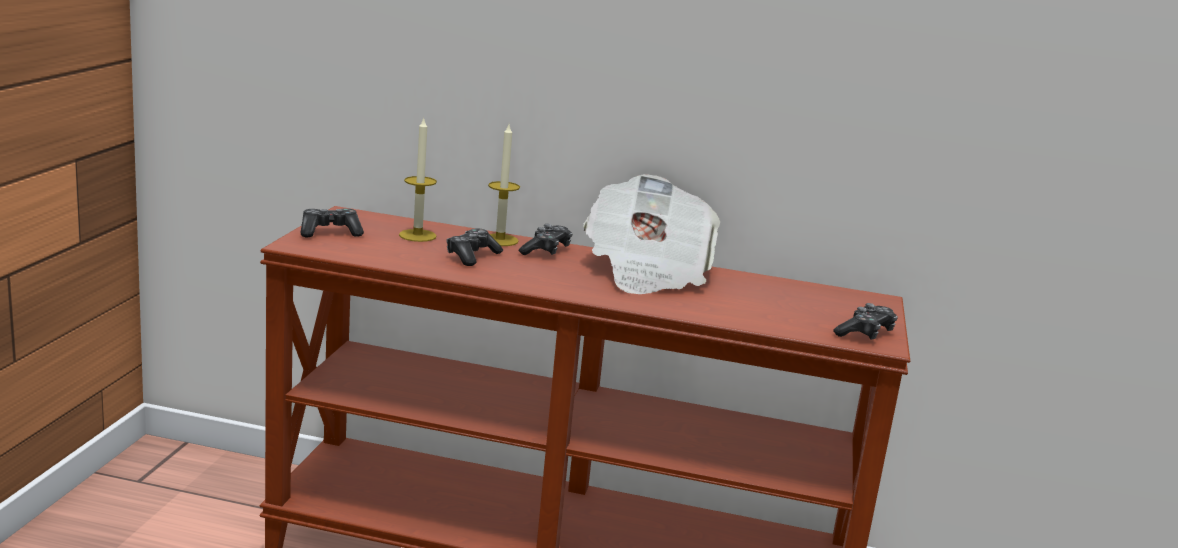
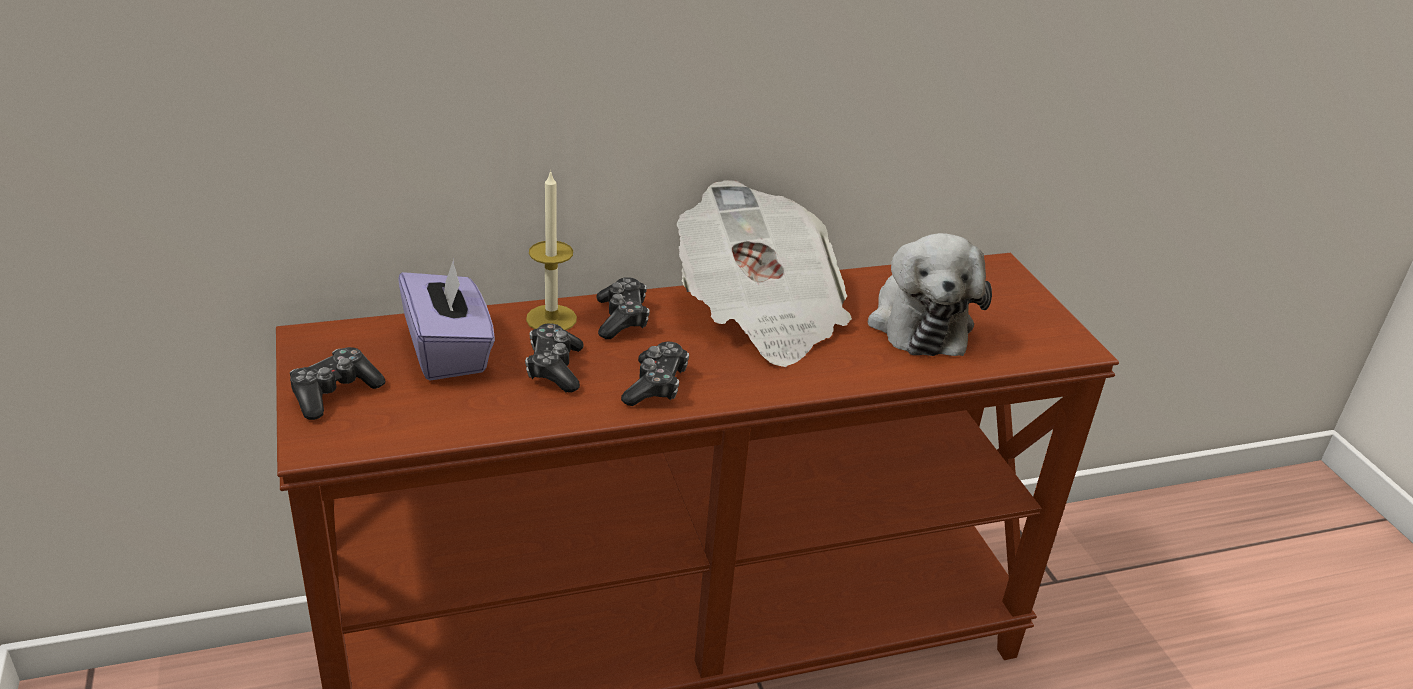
camera: 30 degrees left, 15 degrees up
(417, 235) = (449, 351): candle -> purple tissue box
(765, 303) = (919, 321): none -> plush toy
(865, 333) = (1048, 335): game controller -> game controller (656, 385)

